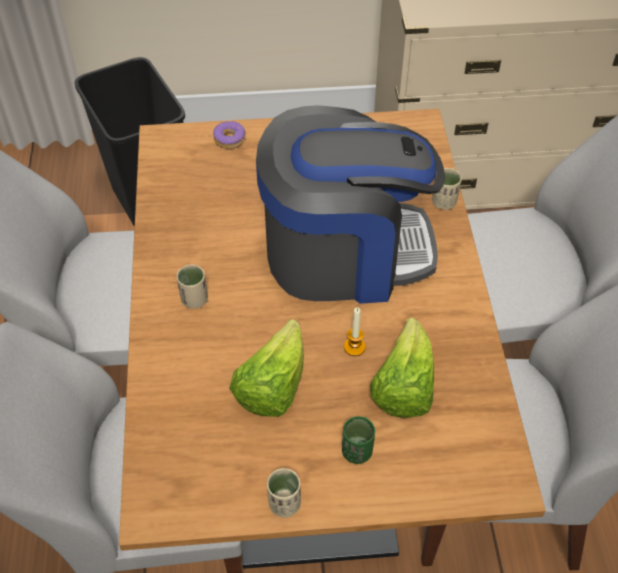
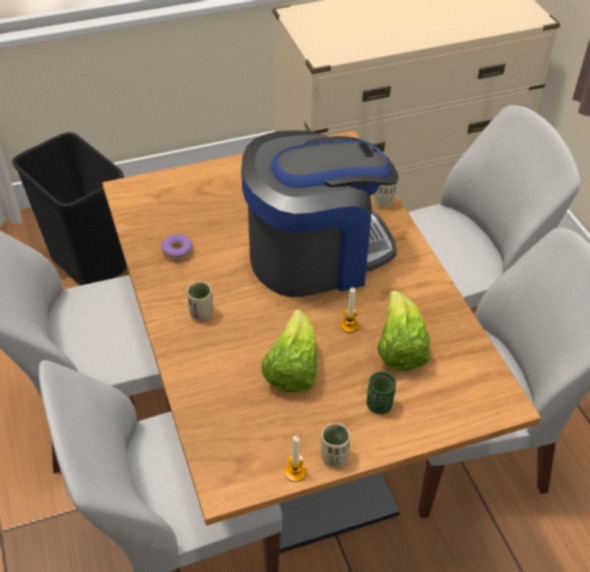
camera: 15 degrees left, 5 degrees down
(230, 139) = (186, 181): donut -> donut (177, 251)
(234, 512) = (295, 472): none -> candle

